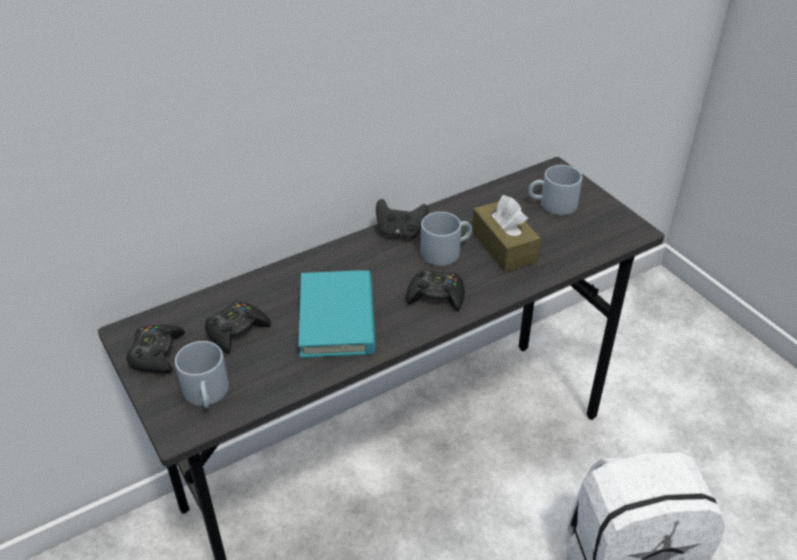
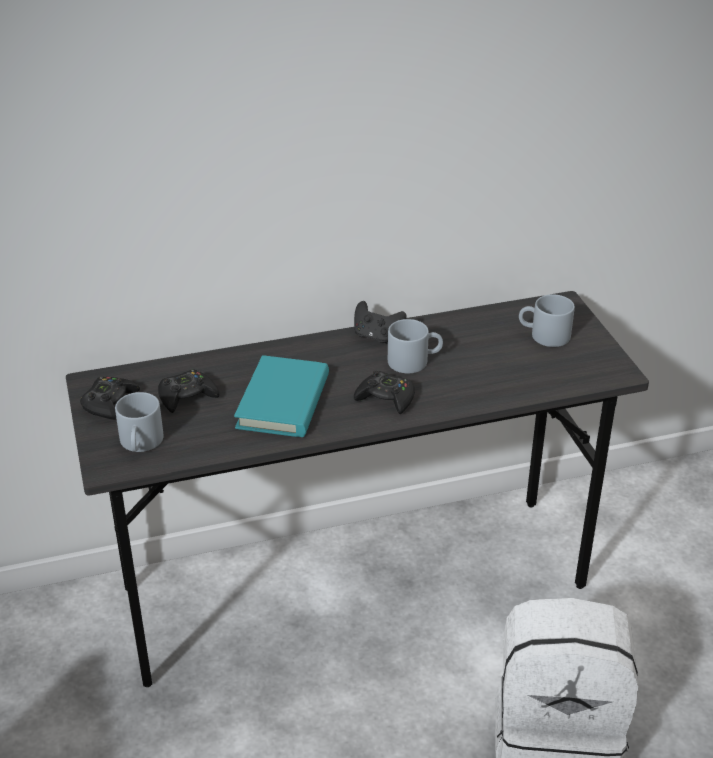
camera: 15 degrees right, 5 degrees down
(504, 247) = (474, 366): brown tissue box -> none

